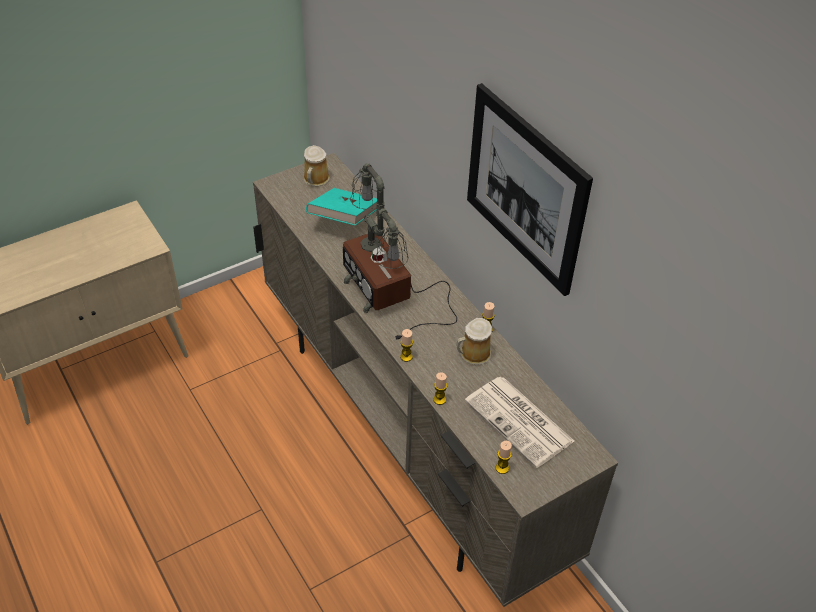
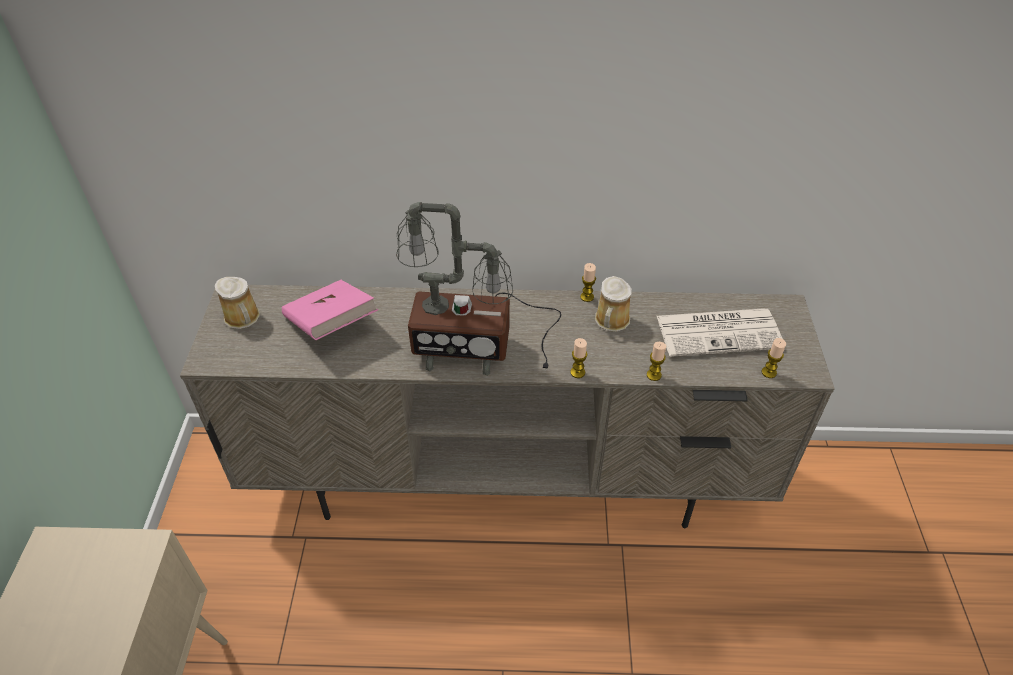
camera: 55 degrees left, 0 degrees up
(343, 219) = (331, 325): turquoise book -> pink book
(525, 189) = (614, 101): picture -> none

